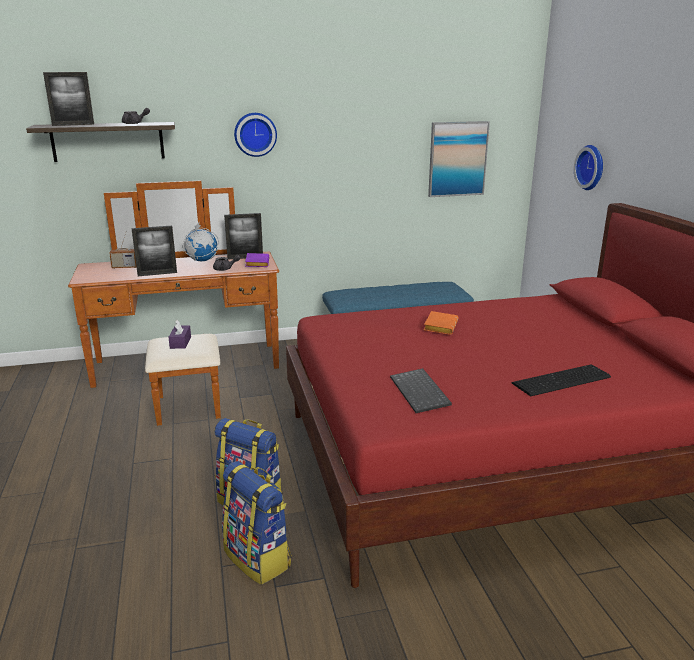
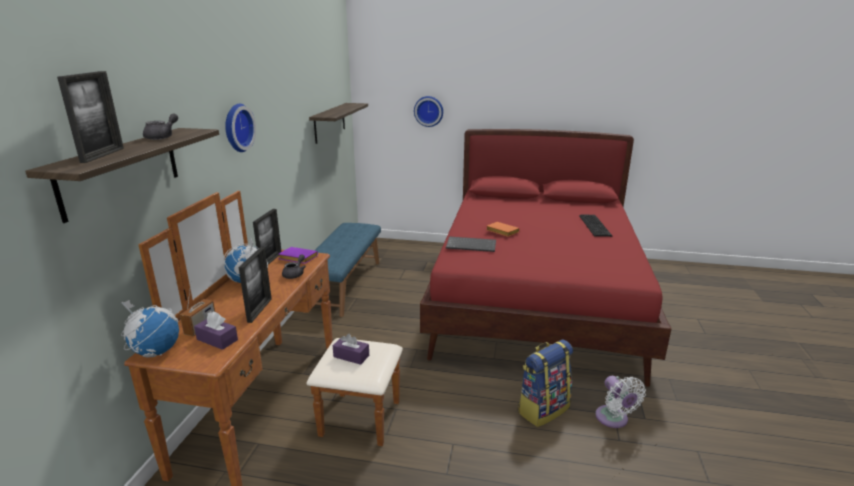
camera: 65 degrees left, 0 degrees up
(90, 266) = (156, 352): none -> globe
(110, 274) = (217, 340): none -> purple tissue box
(259, 558) = (613, 419): backpack -> white fan
(421, 392) = (598, 259): keyboard -> keyboard (472, 245)
(457, 159) = (329, 122): picture -> shelf

